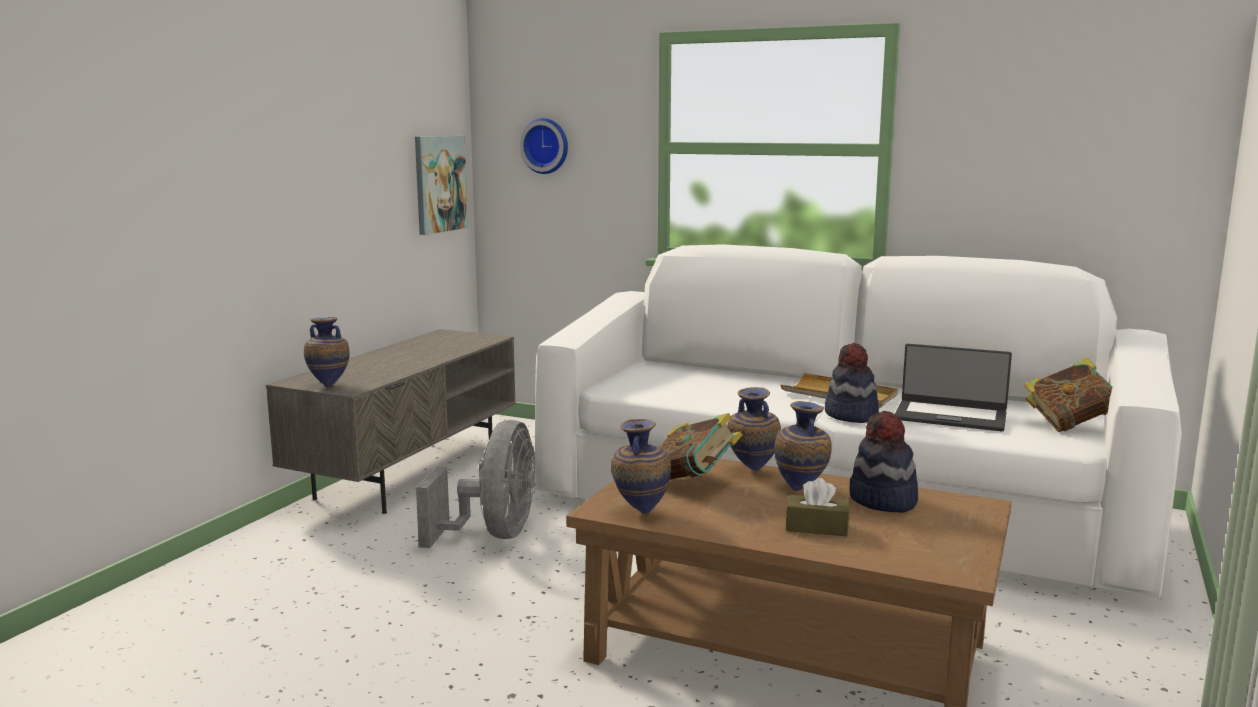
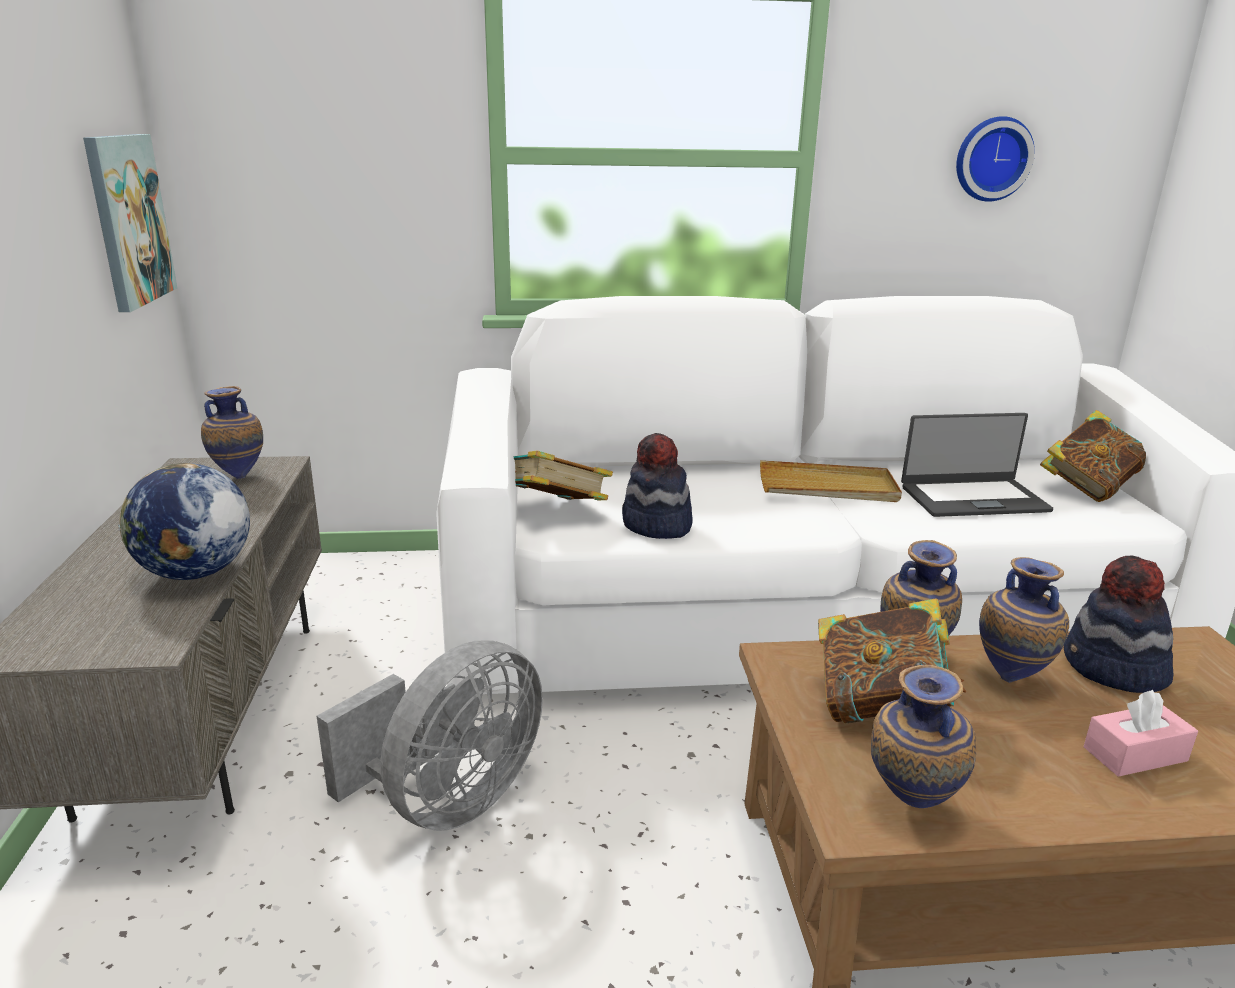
camera: 30 degrees left, 10 degrees up
(329, 385) = (98, 643): vase -> vase (239, 476)
(396, 370) = (195, 573): none -> globe
(494, 535) = (449, 801): grey fan -> grey fan turned 60 degrees clockwise
(546, 146) = (298, 151): wall clock -> wall clock (991, 159)
(627, 381) = (555, 512): none -> book
(817, 527) = (1135, 754): brown tissue box -> pink tissue box
(850, 415) = (888, 521): hat -> hat (656, 525)

